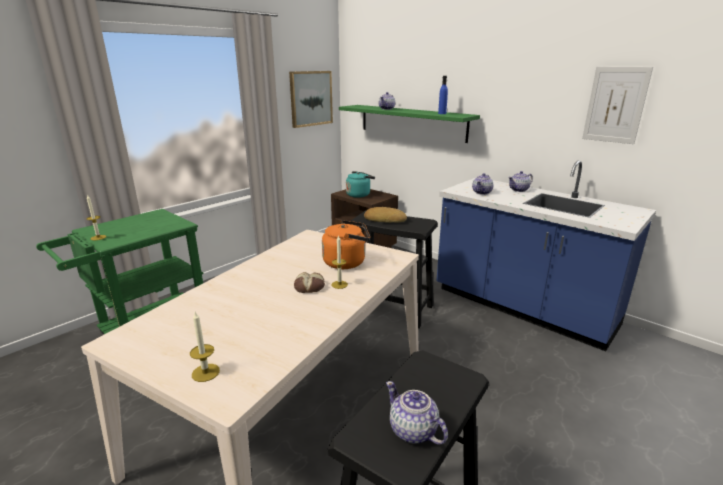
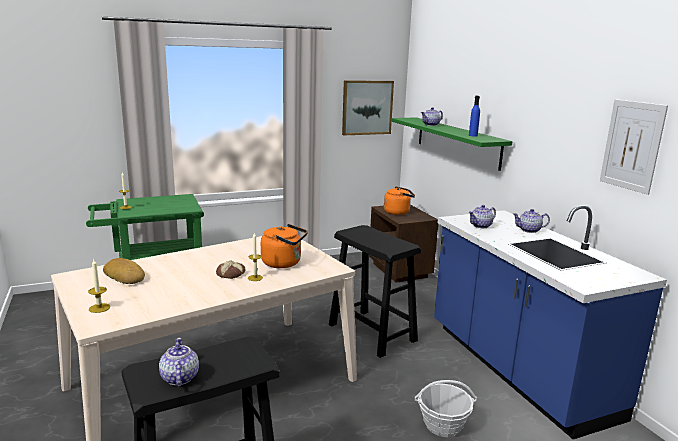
camera: 25 degrees right, 5 degrees down
(359, 195) = (398, 212): turquoise kettle -> orange kettle
(385, 219) = (369, 236): bread -> bread (125, 276)
(517, 373) = (442, 425): none -> basket

